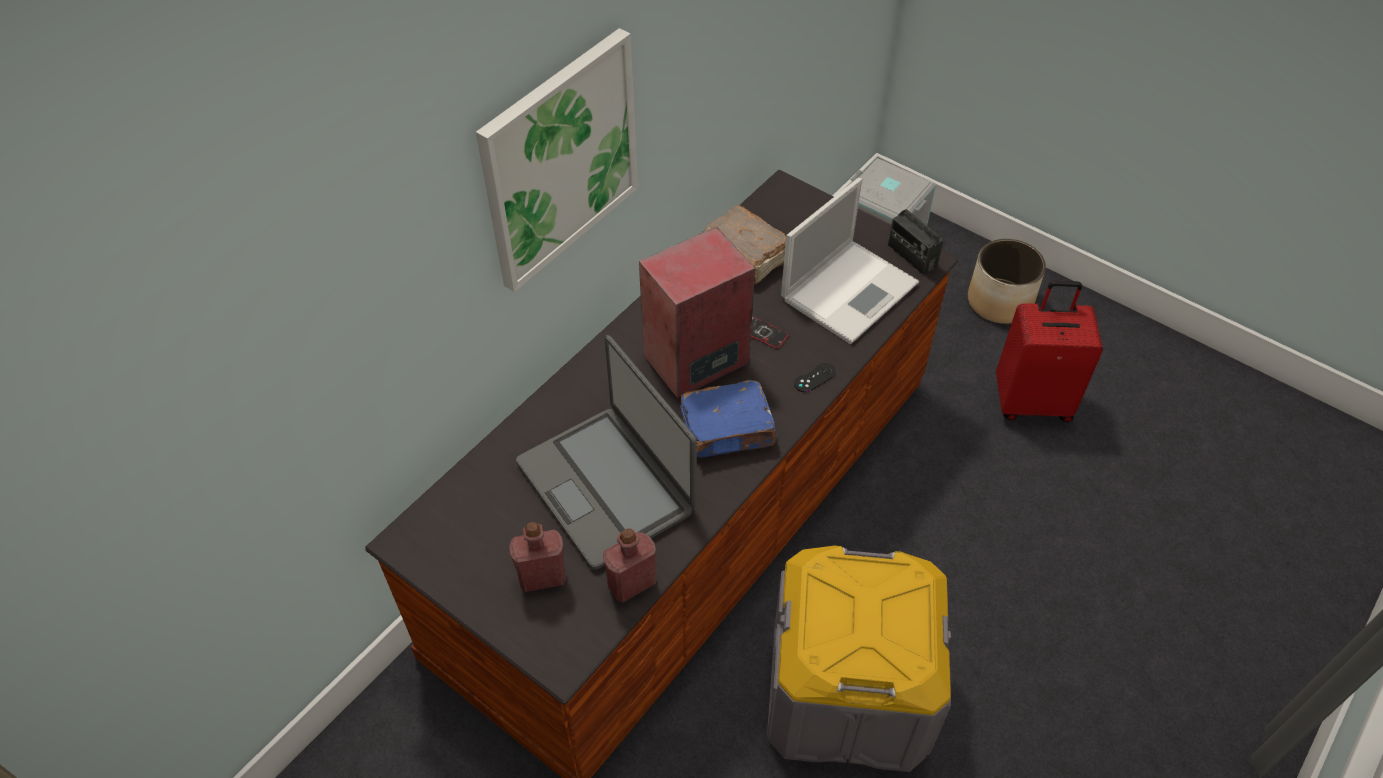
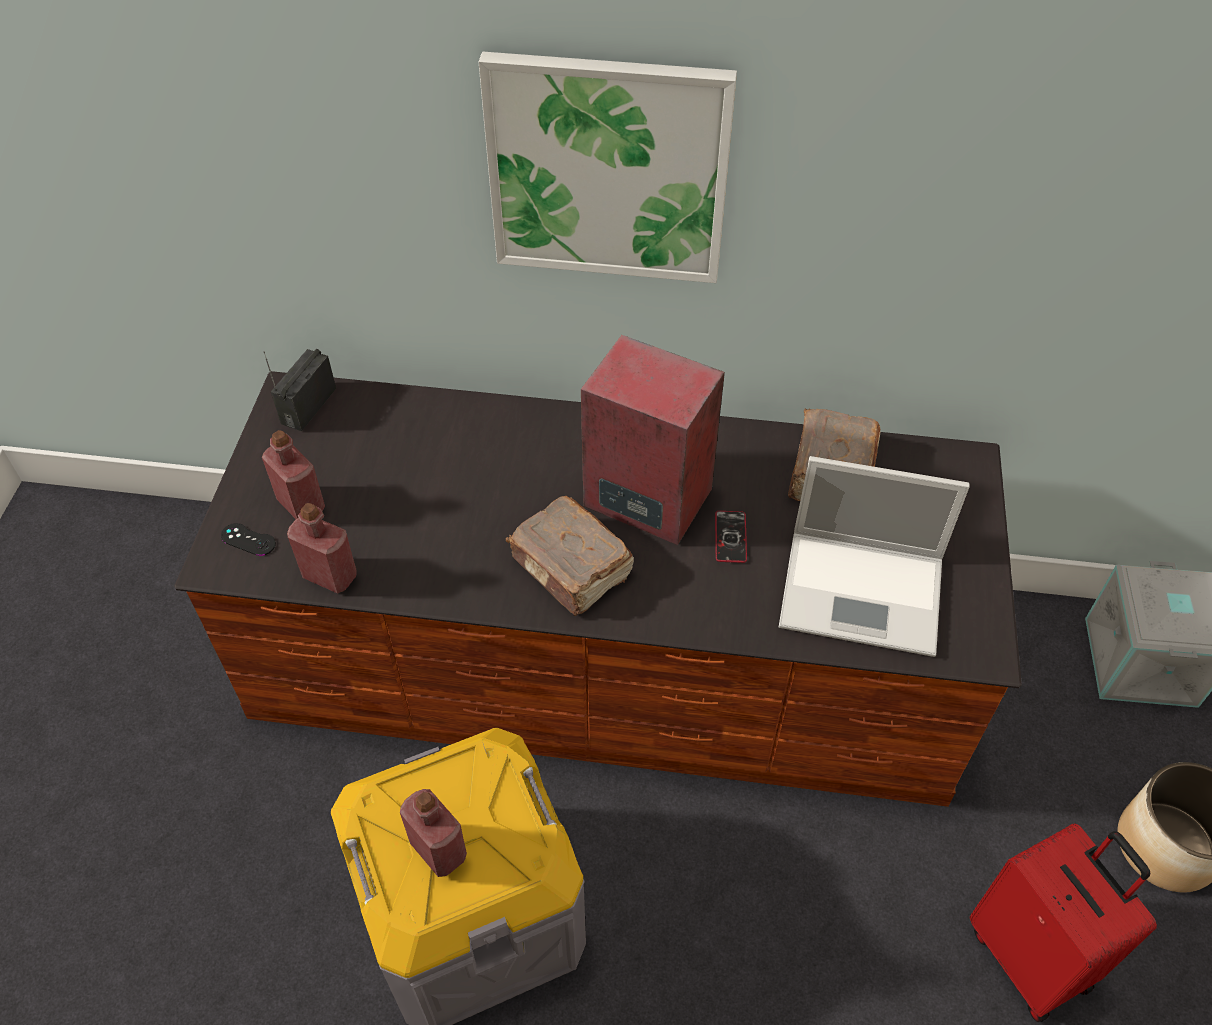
camera: 60 degrees right, 0 degrees up
(607, 486) = (434, 502): laptop -> none
(728, 430) = (571, 568): blue book -> brown book
(814, 378) = (701, 614): black game controller -> black game controller (248, 540)
(879, 629) = (438, 850): none -> red bottle
(911, 256) = (977, 632): radio -> radio (308, 406)

